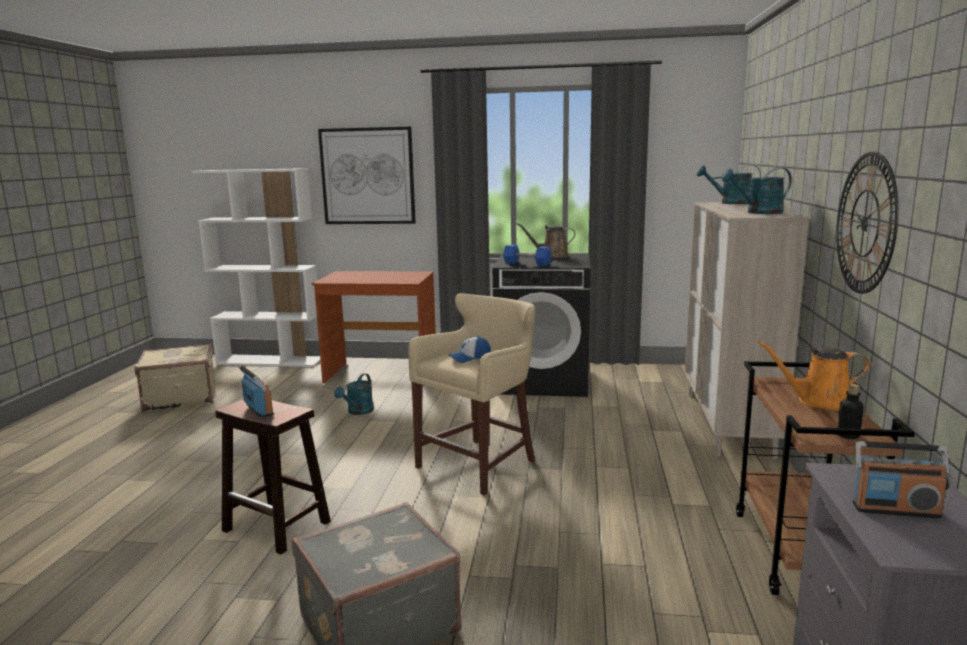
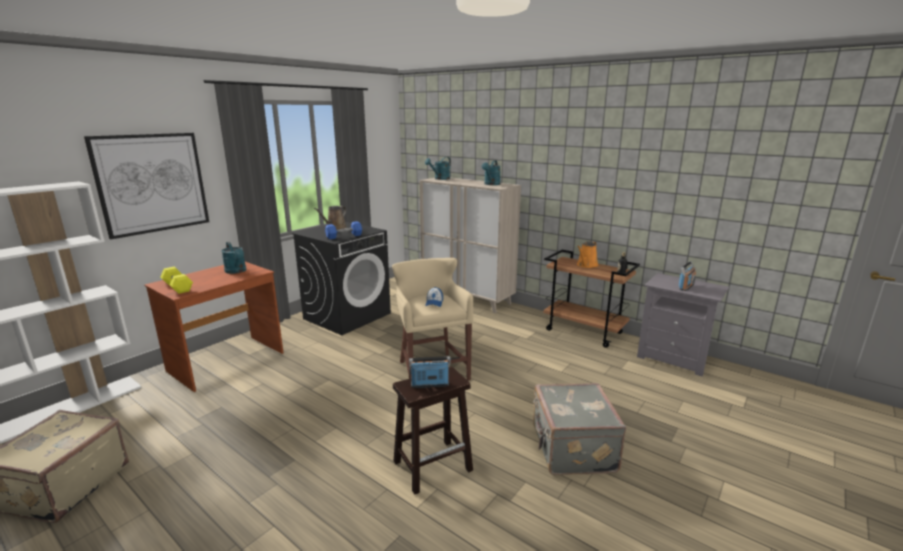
camera: 60 degrees left, 5 degrees up
(339, 277) = (177, 287): none -> yellow dumbbell
(358, 412) = (287, 390): turquoise watering can -> turquoise watering can (237, 271)
(865, 223) = (578, 186): wall clock -> none

